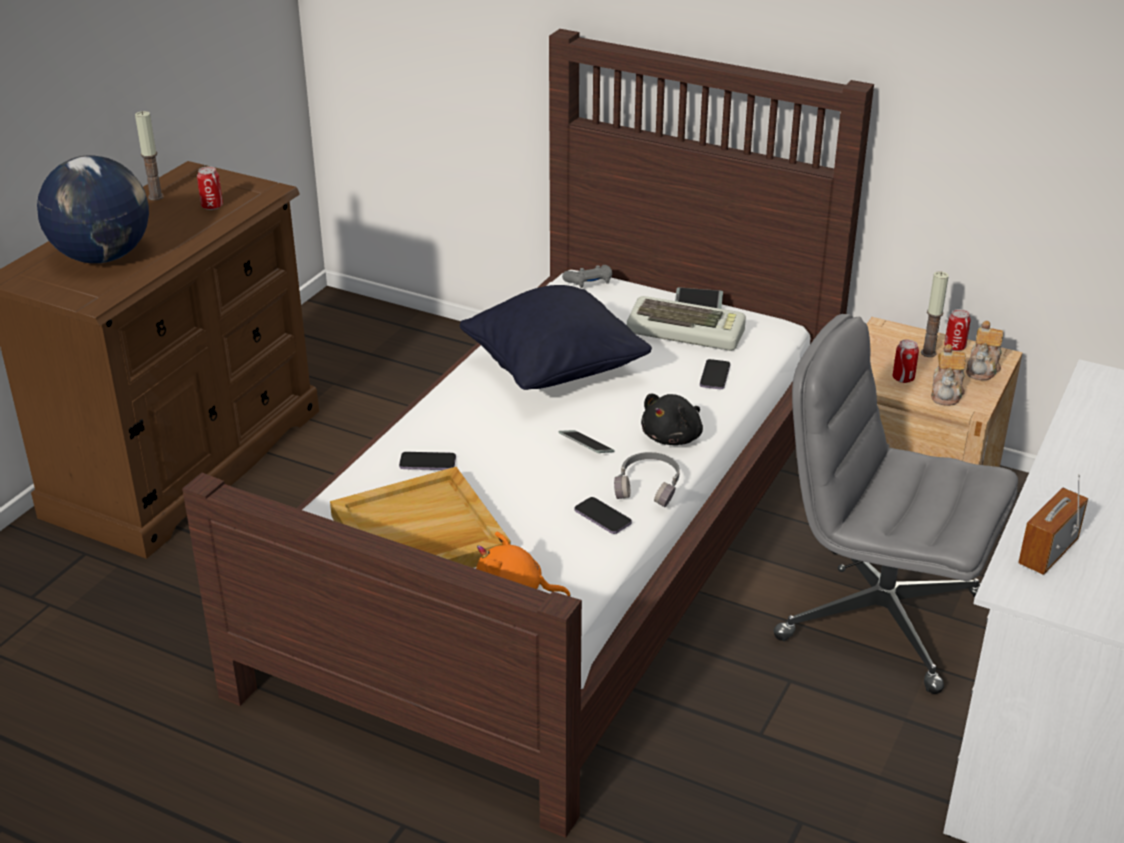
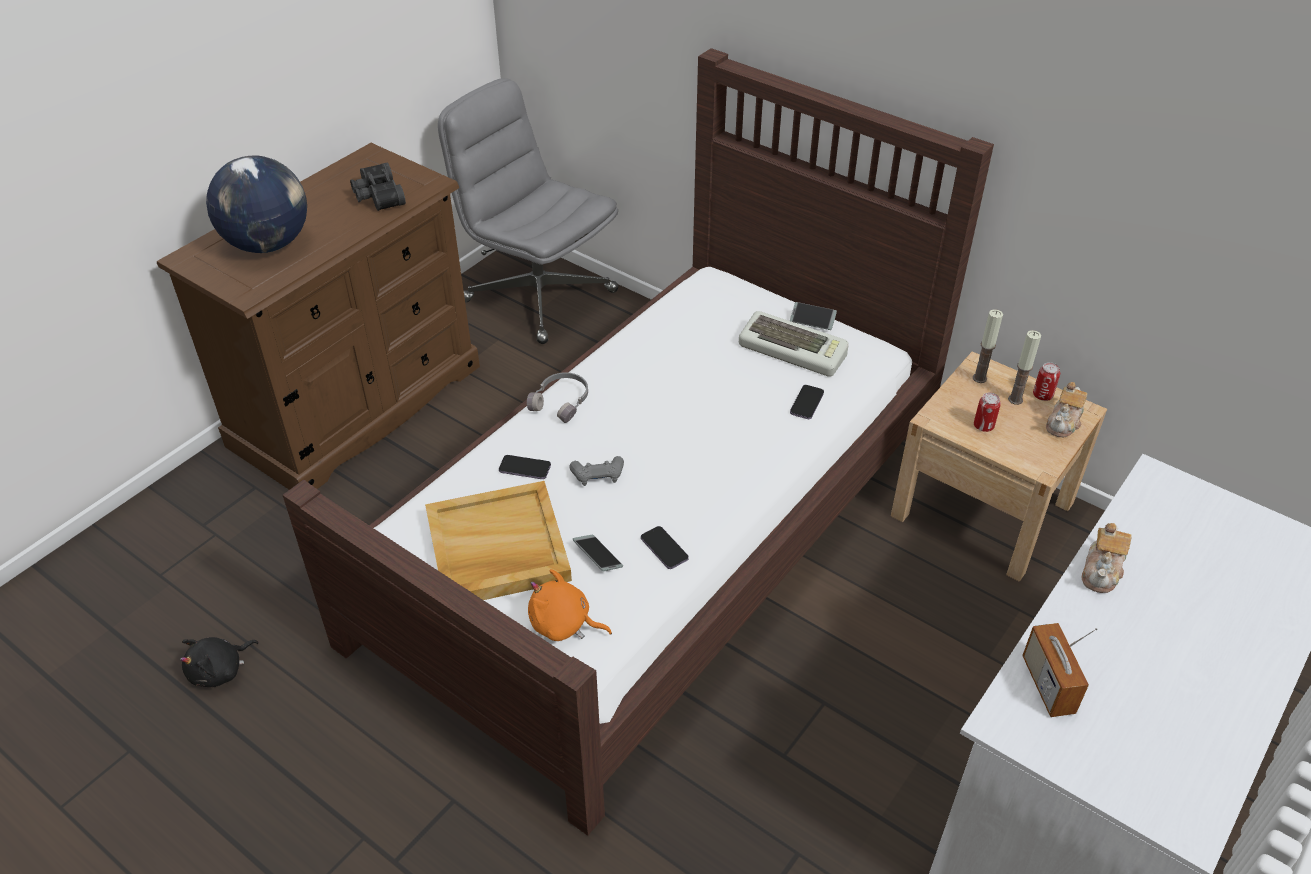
camera: 10 degrees right, 10 degrees up
(156, 197) = (332, 181): candle -> candle (979, 378)
(212, 206) = (377, 196): can -> black binoculars
(554, 372) = (662, 381): black pillow -> none
(586, 447) = (669, 468): phone -> phone (597, 556)
(589, 282) = (719, 285): grey game controller -> grey game controller (598, 476)
(649, 486) = (715, 519): grey headphones -> grey headphones (562, 402)
(673, 437) = (751, 467): black plush toy -> black plush toy (220, 671)
(878, 617) = (921, 647): grey office chair -> grey office chair (538, 295)
(947, 392) = (1021, 447): teapot -> teapot (1101, 571)
(1047, 552) = (1047, 685): radio -> radio turned 60 degrees counterclockwise

